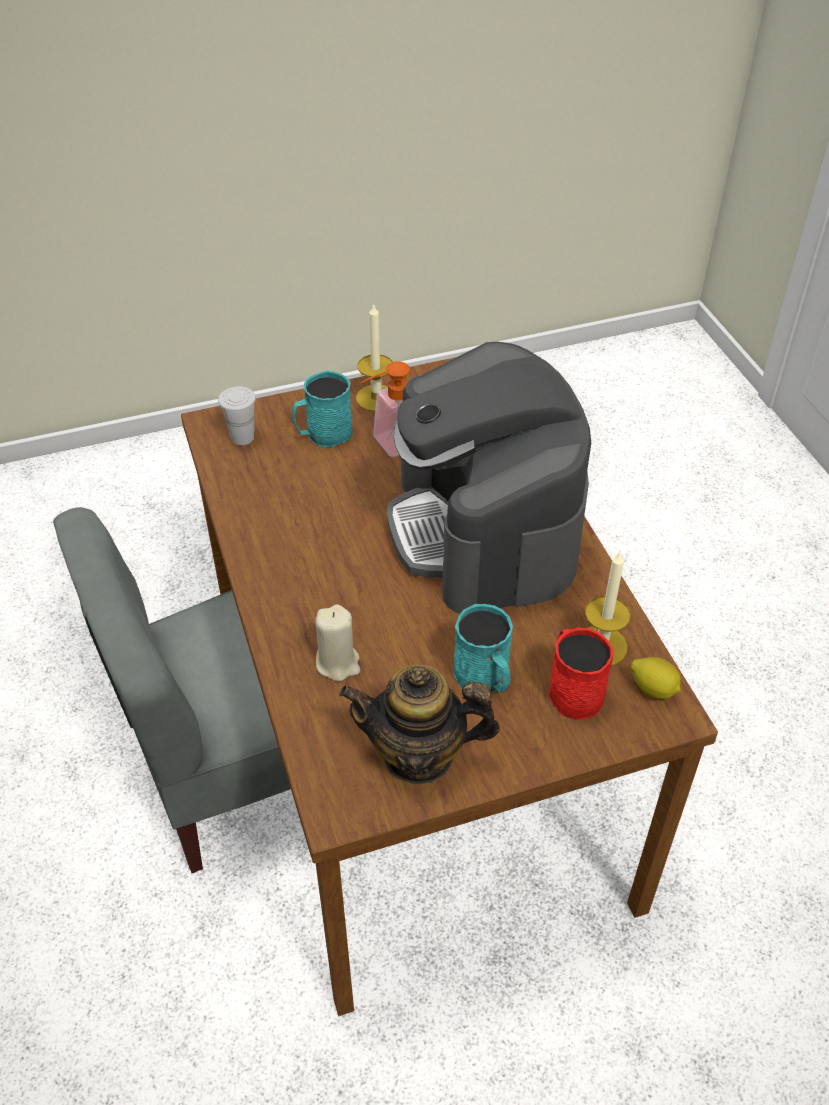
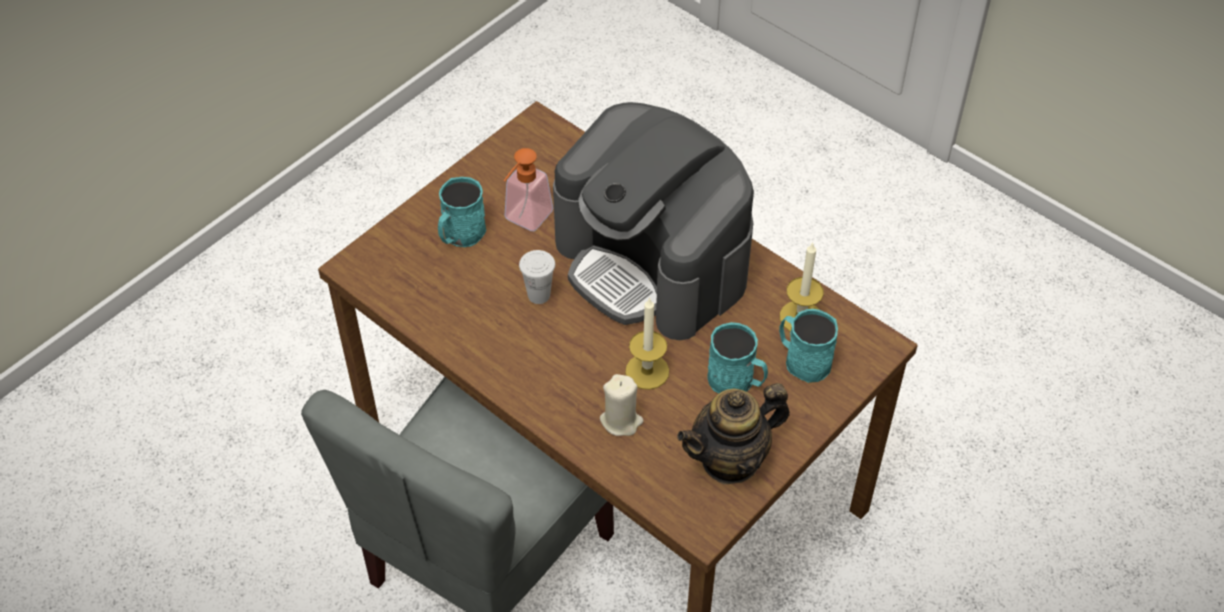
camera: 30 degrees left, 5 degrees up
(242, 437) = (392, 267): white cup -> white cup (539, 295)
(376, 398) = (480, 182): candle -> candle (647, 371)
(572, 690) = (802, 360): red mug -> turquoise mug
(653, 689) = (856, 333): lemon -> none

